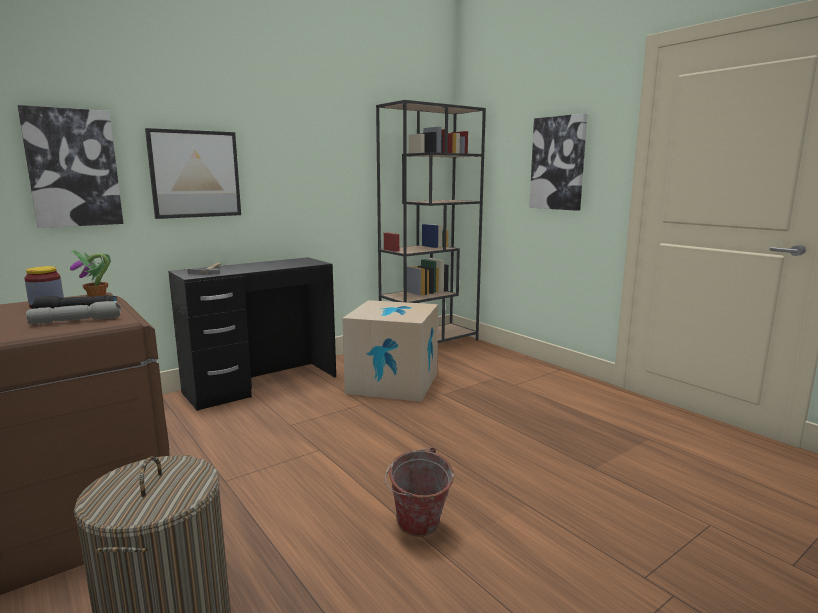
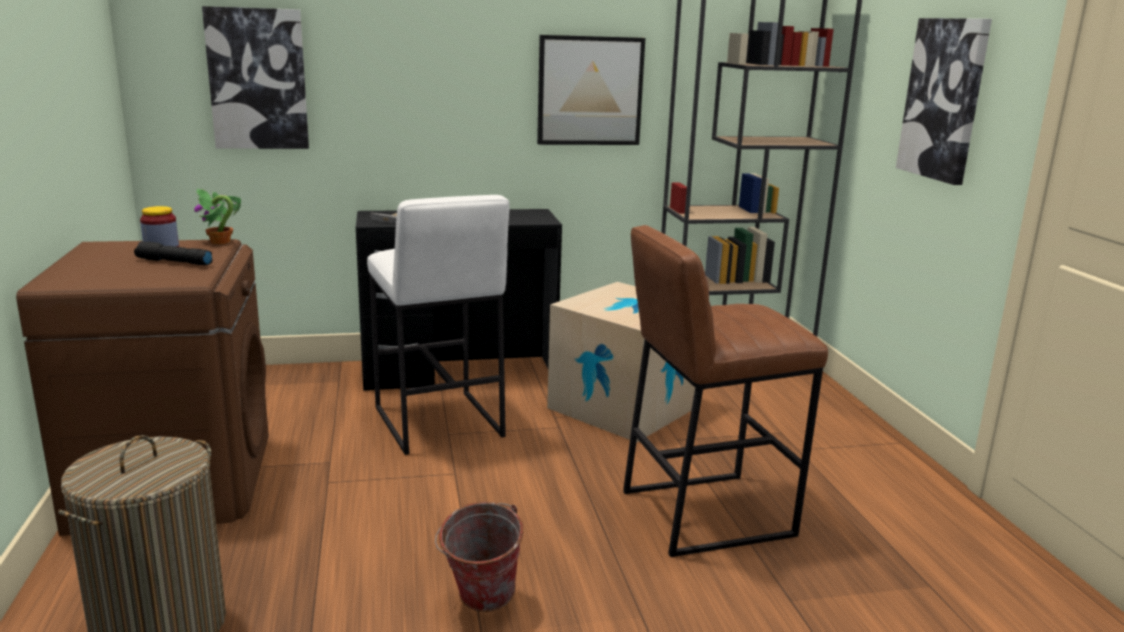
camera: 25 degrees right, 5 degrees up
(77, 321) = (160, 275): grey flashlight -> none
(195, 174) = (401, 88): picture -> picture (590, 91)
(276, 419) = (439, 423): none -> white stool
(500, 432) = (704, 513): none -> brown stool

